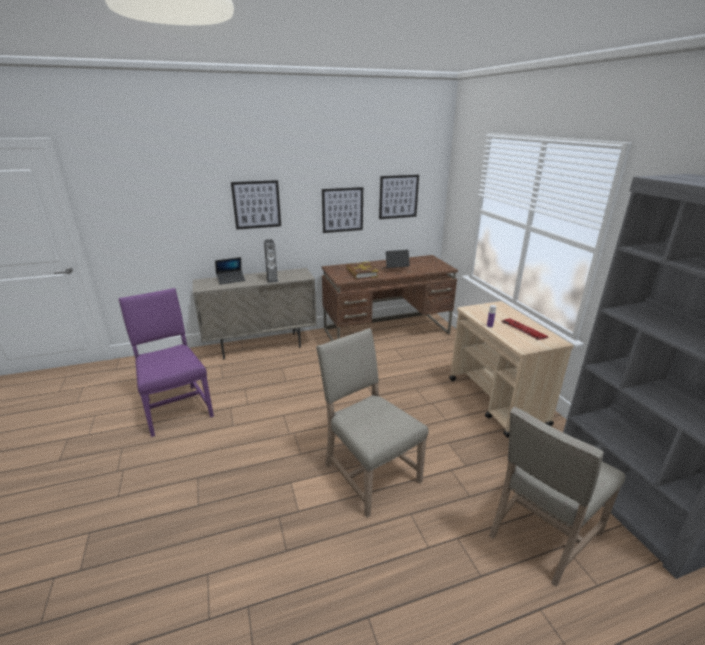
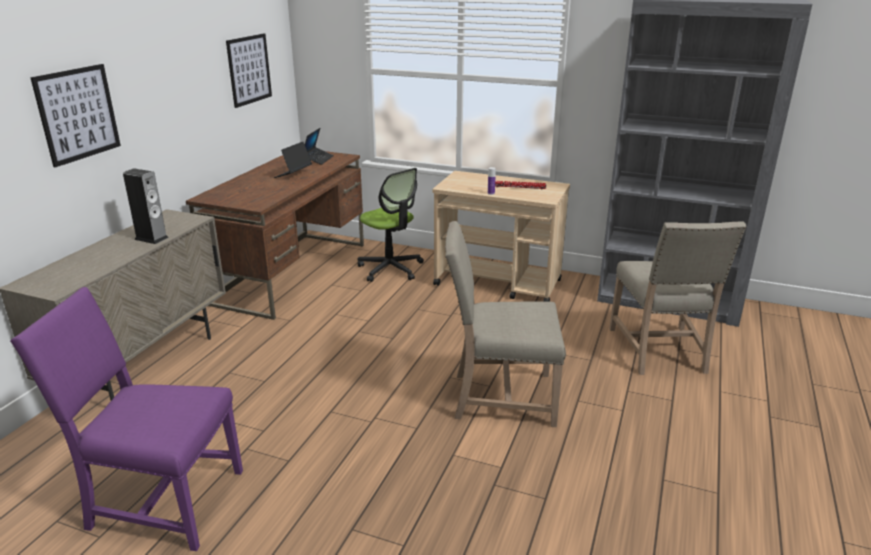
camera: 50 degrees left, 0 degrees up
(231, 280) = (81, 262): laptop -> laptop (318, 159)
(342, 210) = (192, 101): picture -> none
(361, 273) = (262, 191): book -> none
(442, 355) = (390, 269): none -> office chair

